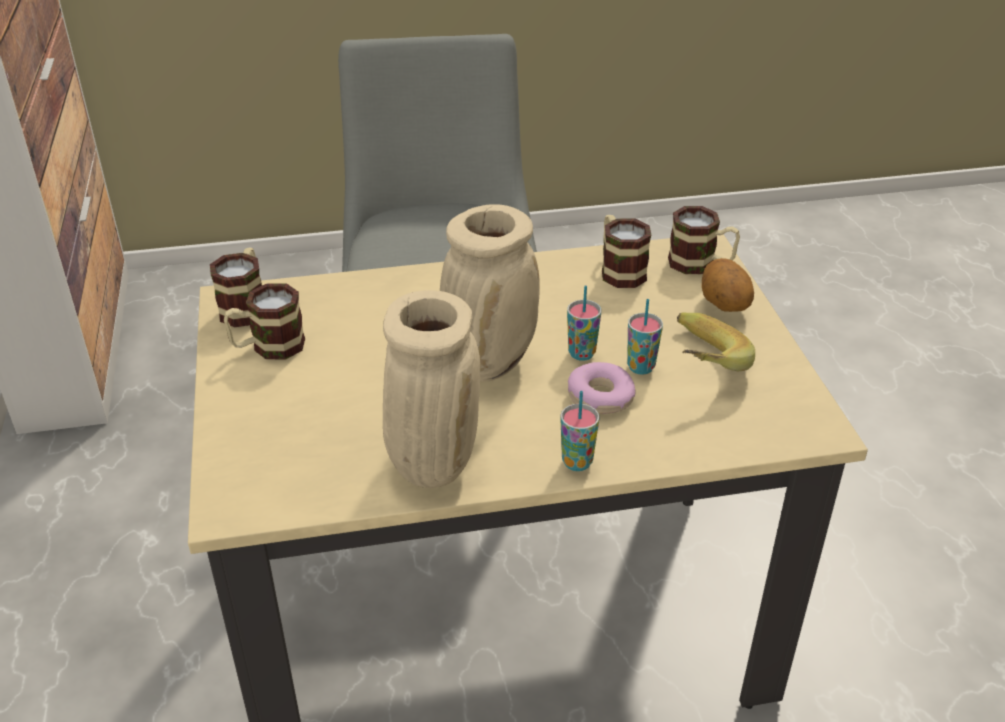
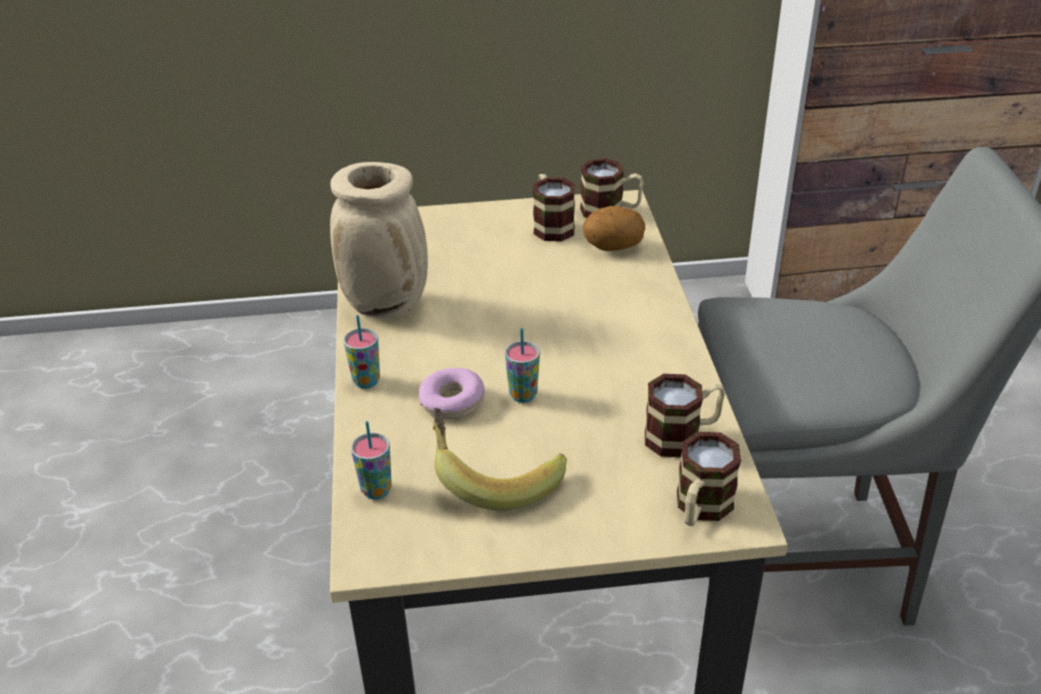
camera: 95 degrees right, 0 degrees up
(489, 363) = (515, 337): beige vase -> none
(641, 367) = (495, 434): cup -> cup (376, 490)
(723, 306) = (605, 515): potato -> potato (613, 247)

